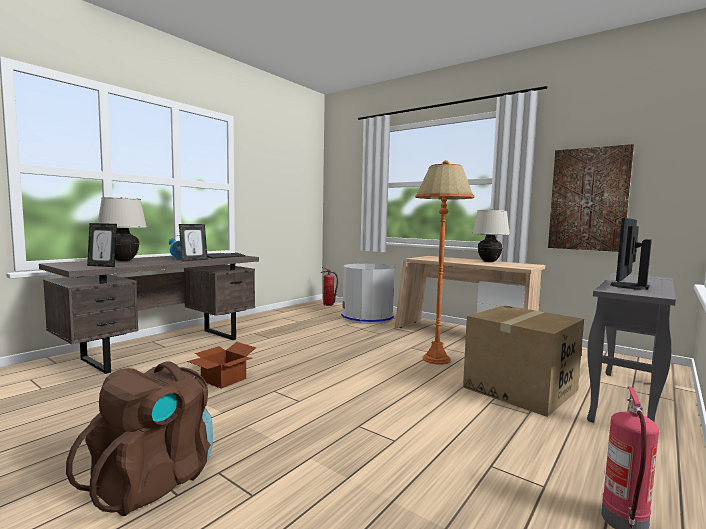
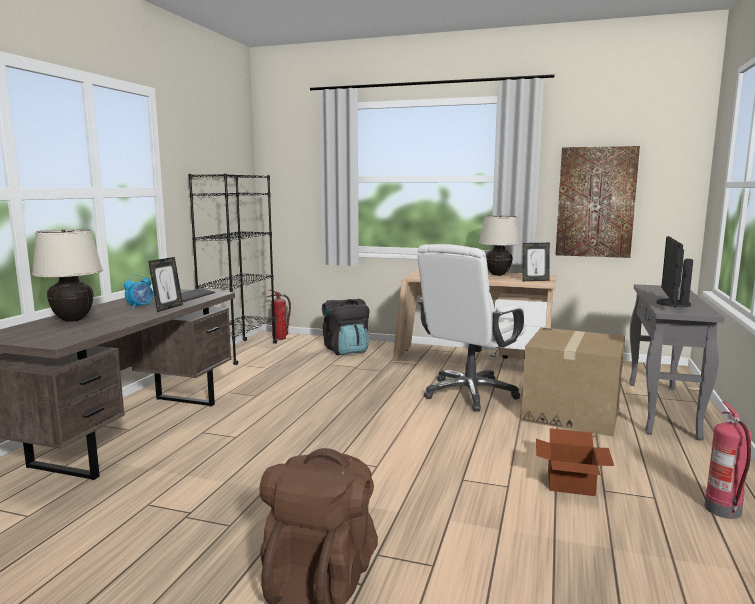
camera: 20 degrees left, 5 degrees up
(103, 266) = (75, 334): picture frame -> picture frame (535, 280)
(222, 379) = (261, 459): cardboard box -> cardboard box (569, 483)
(291, 310) = (240, 352): none -> black bookcase
(367, 317) = (346, 351): grey trash can -> black backpack
(436, 359) = (469, 393): orange floor lamp -> white office chair

